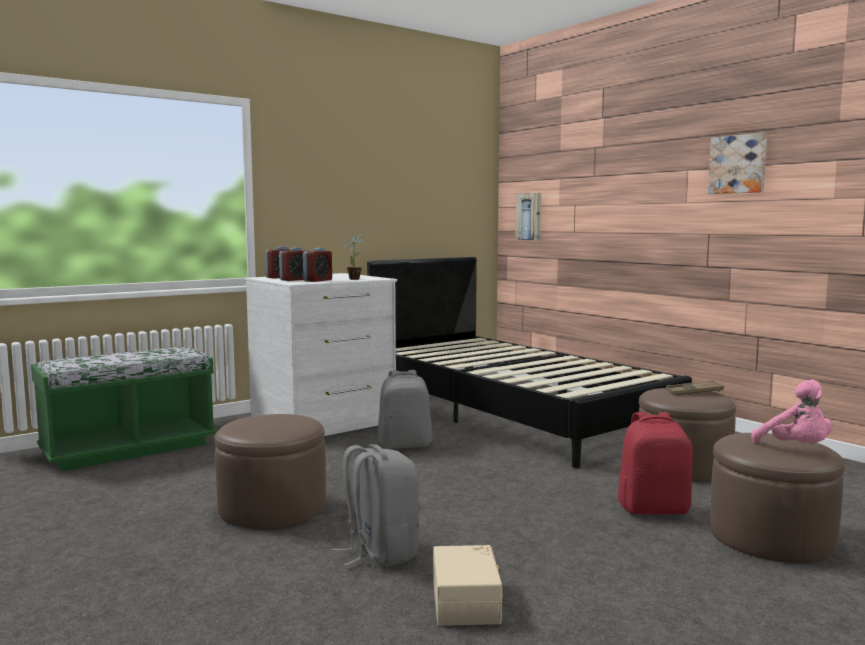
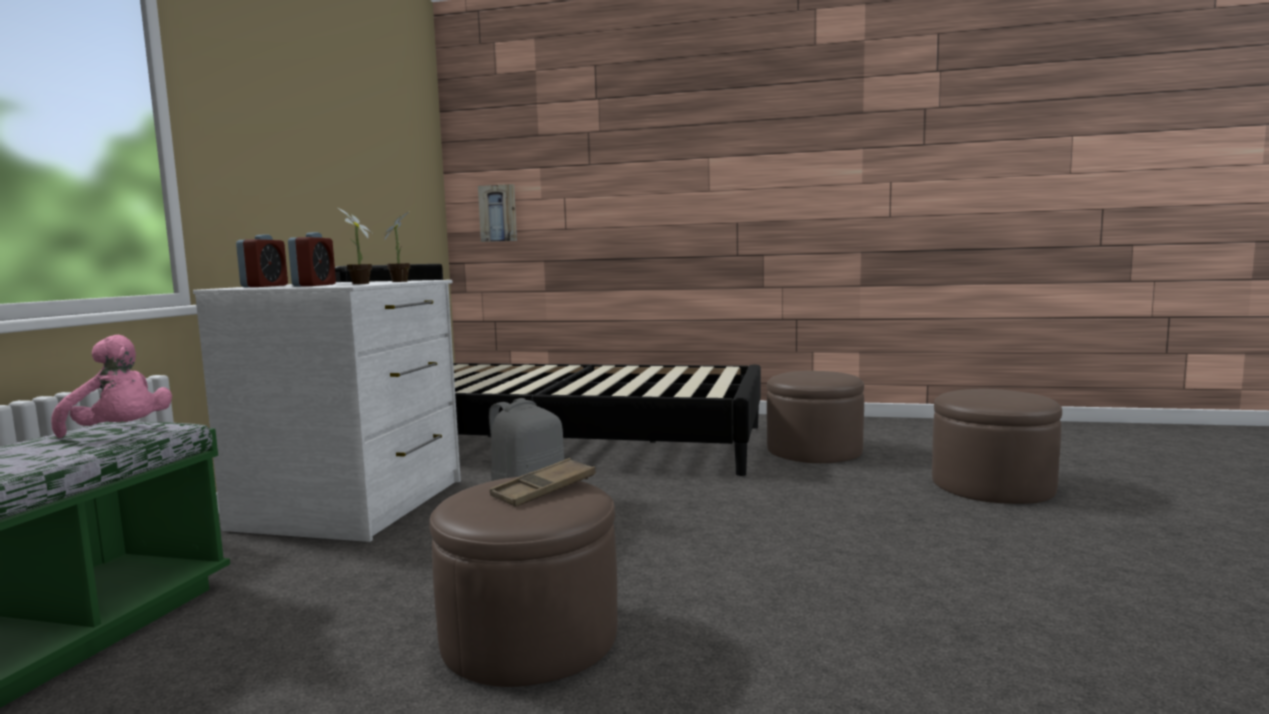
camera: 40 degrees left, 0 degrees up
(318, 280) = (358, 284): alarm clock -> potted plant
(380, 552) = (783, 630): grey backpack -> none
(468, 601) = (977, 640): beige storage box -> none
(654, 509) = (880, 490): red backpack -> none
(694, 392) = (815, 373): brown tray -> brown tray (544, 490)
(738, 164) = (766, 151): picture -> none
(796, 448) = (1015, 395): pink plush toy -> pink plush toy (120, 434)

